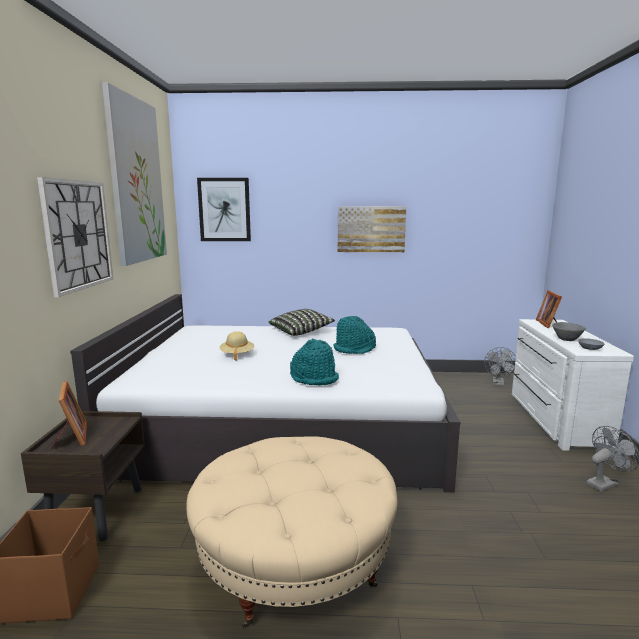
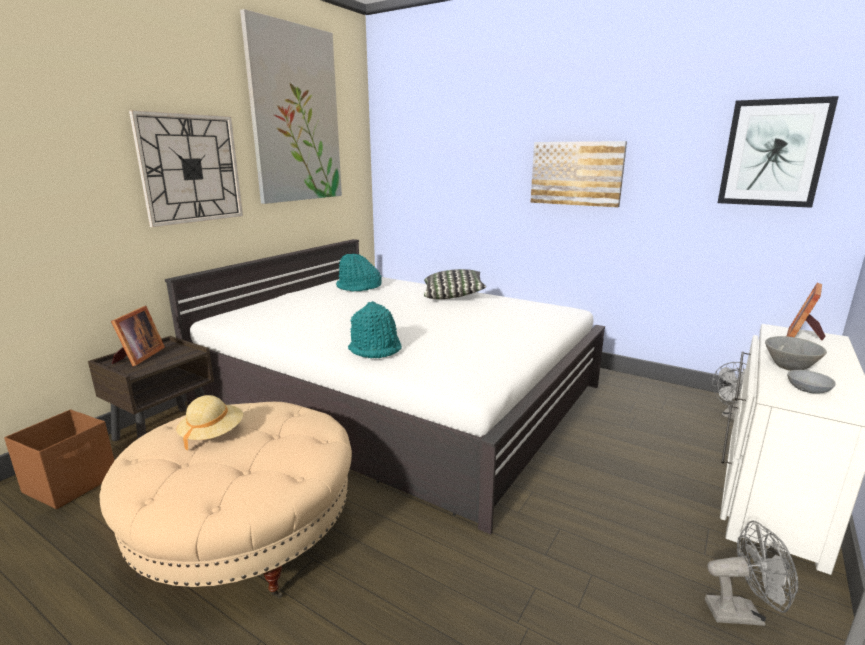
camera: 30 degrees right, 5 degrees up
(224, 209) = (413, 147): picture -> picture (773, 153)
(237, 355) = (349, 309): beige hat -> beige hat (212, 435)
(355, 349) = (476, 325): turquoise hat -> turquoise hat (358, 287)

